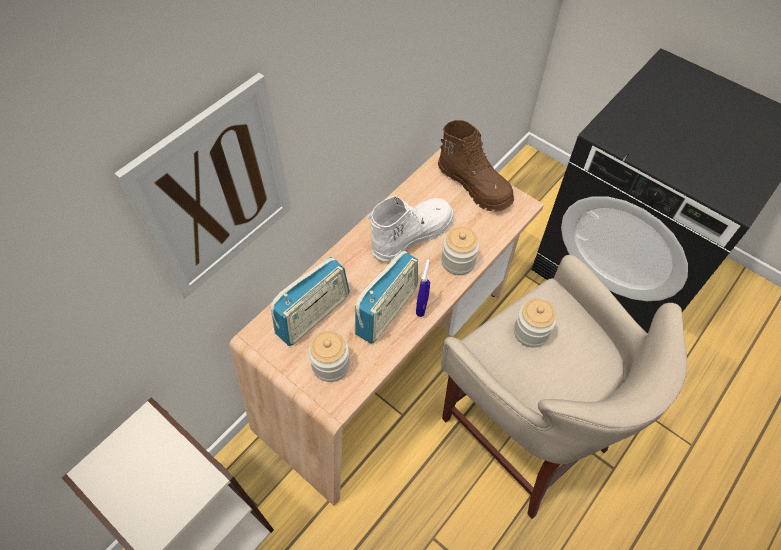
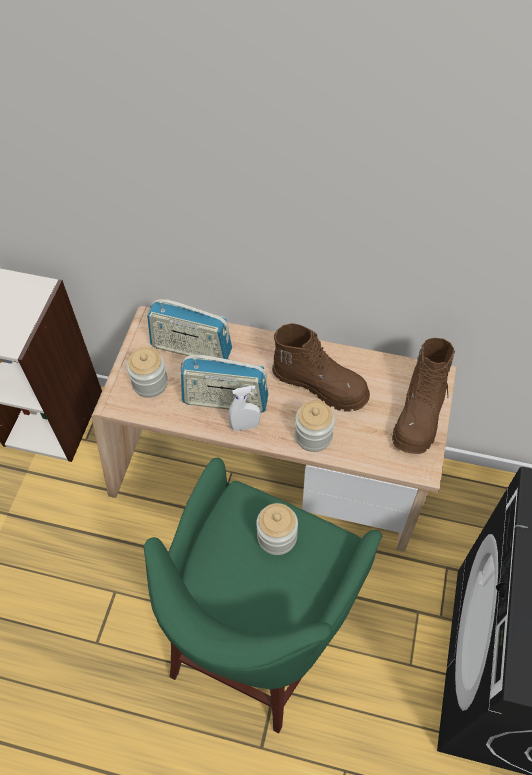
camera: 65 degrees right, 0 degrees up
(216, 192) = (159, 182): picture -> none
(411, 235) = (320, 385): white boot -> brown boot
(422, 306) = (245, 426): blue spray bottle -> white spray bottle
(525, 429) = (260, 636): beige stool -> green stool

